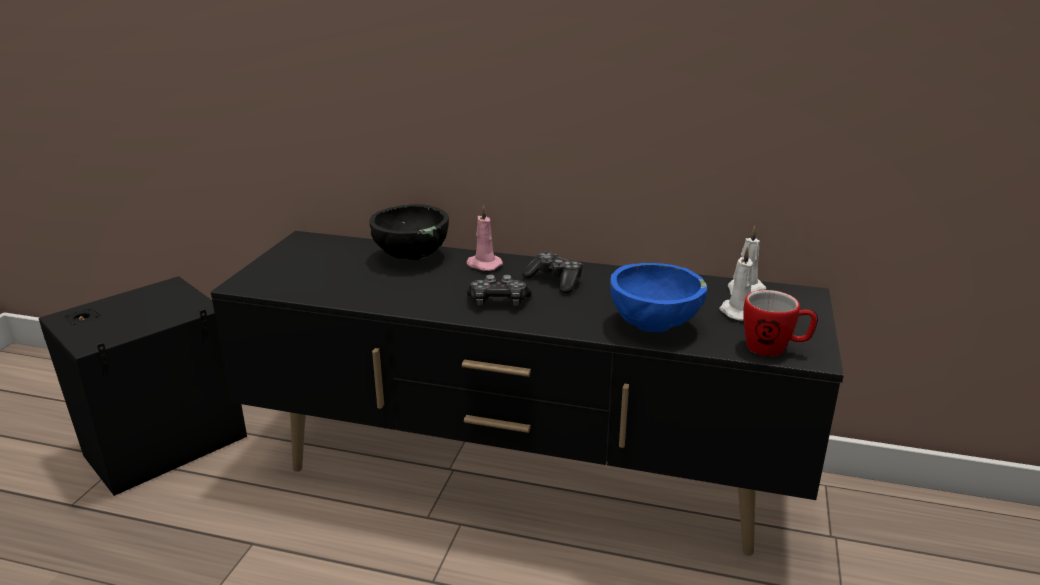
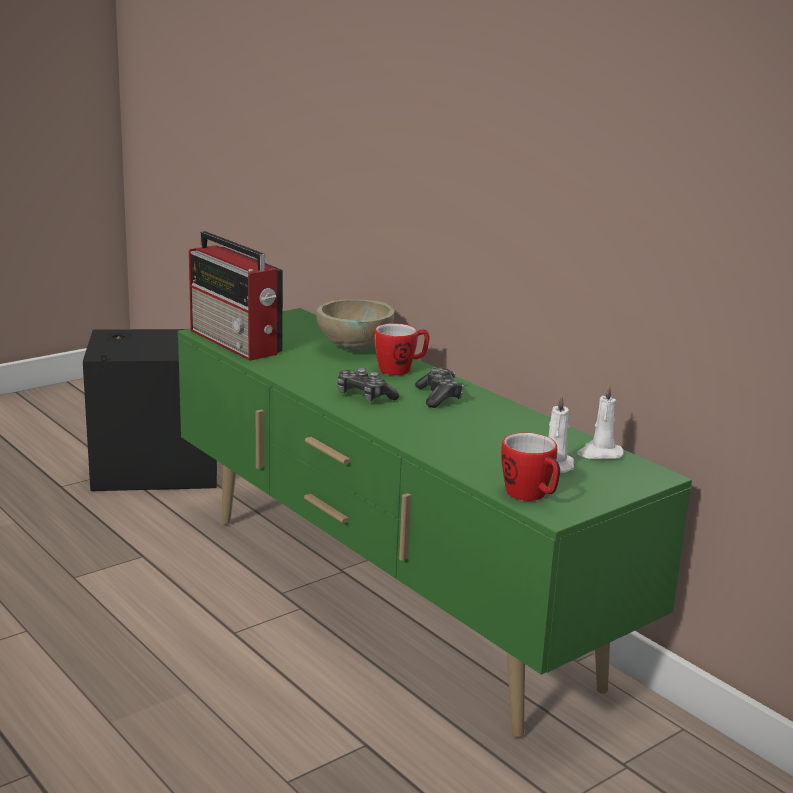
camera: 35 degrees right, 5 degrees down
(293, 286) = (236, 343): none -> radio
(410, 257) = (354, 348): black bowl -> beige bowl
(483, 265) = (401, 370): pink candle -> mug
(522, 479) = (390, 600): black tv stand -> green tv stand
(654, 326) = (458, 450): blue bowl -> none

